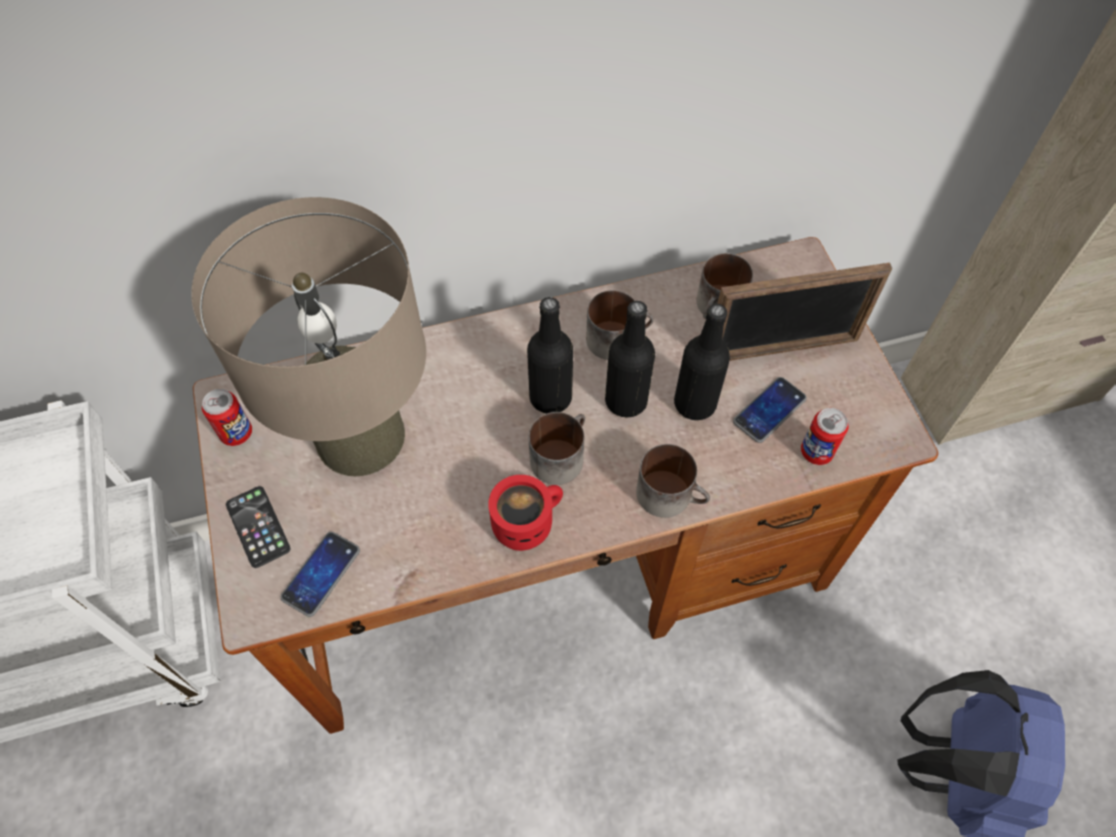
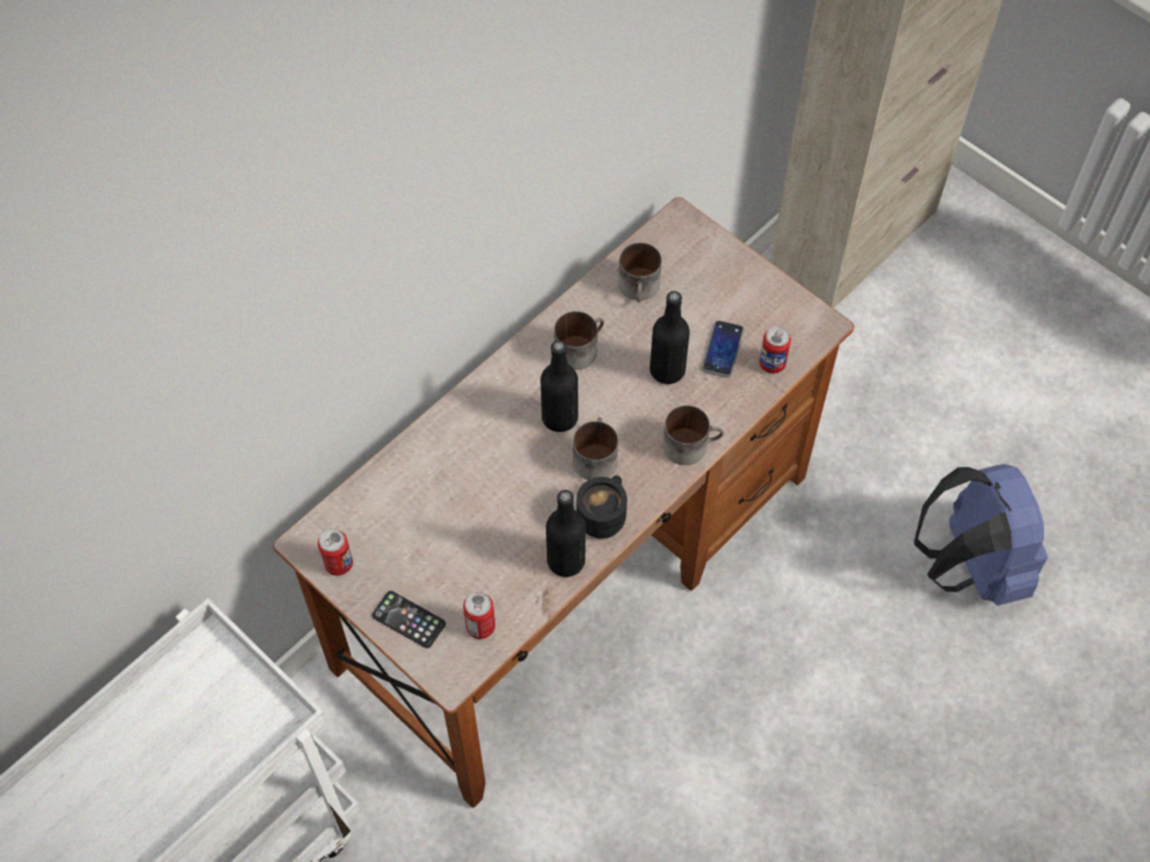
camera: 30 degrees left, 0 degrees up
(321, 574) = (480, 626): phone -> can
(360, 436) = (436, 517): beige table lamp -> none
(525, 521) = (601, 515): red mug -> black mug
(626, 401) = (616, 393): black bottle -> black bottle (566, 561)
(782, 349) = (705, 299): picture frame -> none

